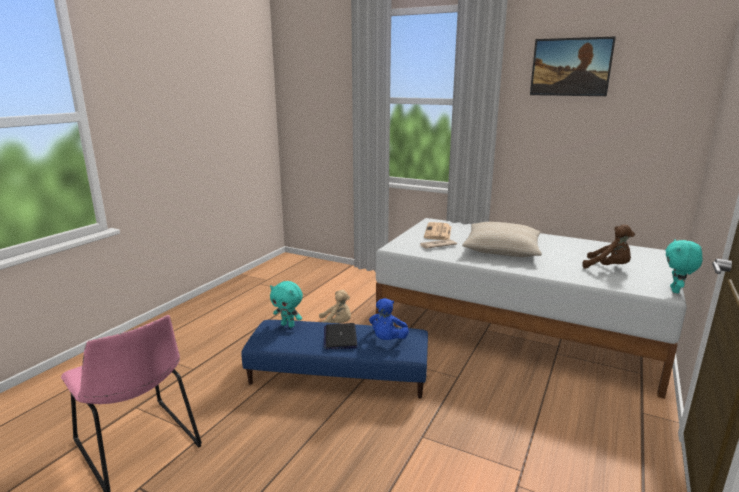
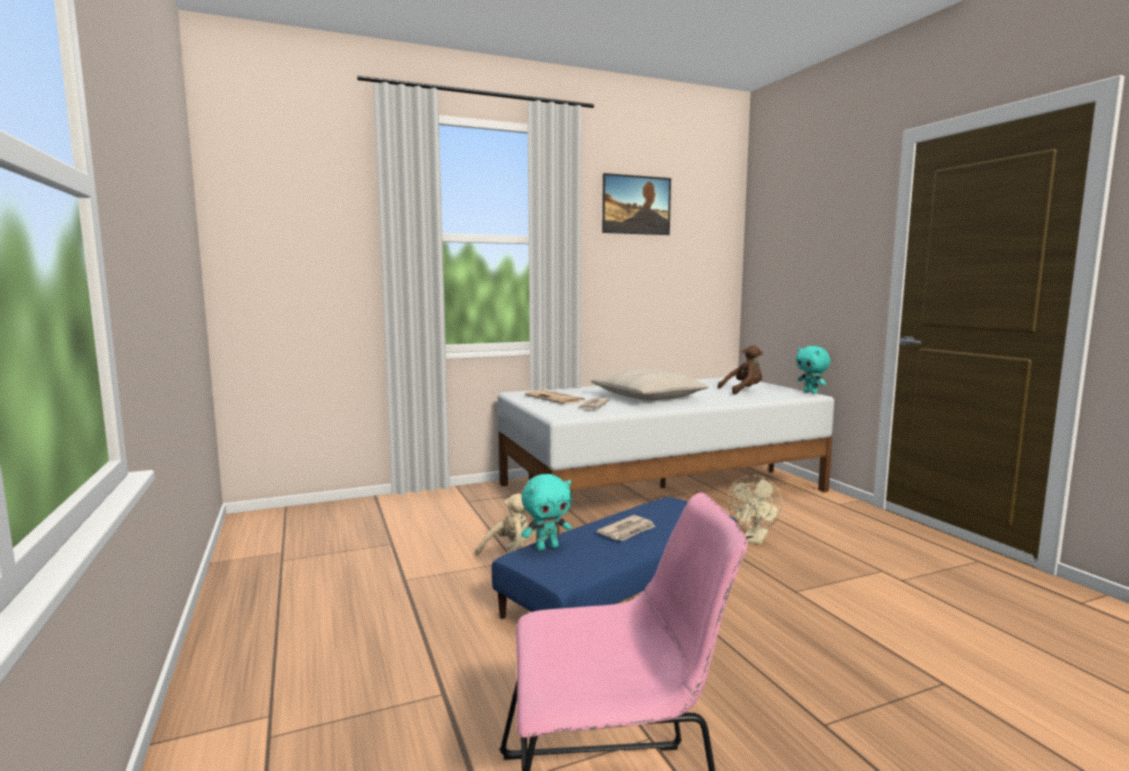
camera: 50 degrees left, 10 degrees down
(340, 337) = (627, 531): laptop -> newspaper
(387, 340) = (669, 514): blue plush toy -> none
(485, 394) = (754, 540): none -> beige fan

